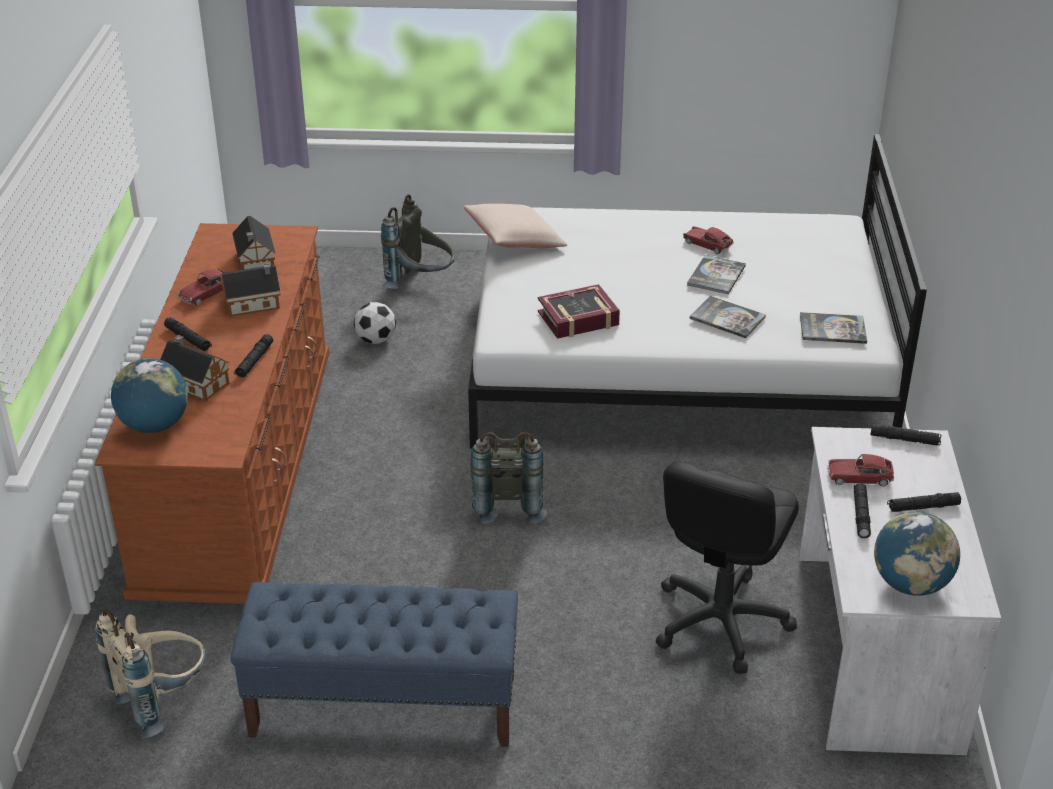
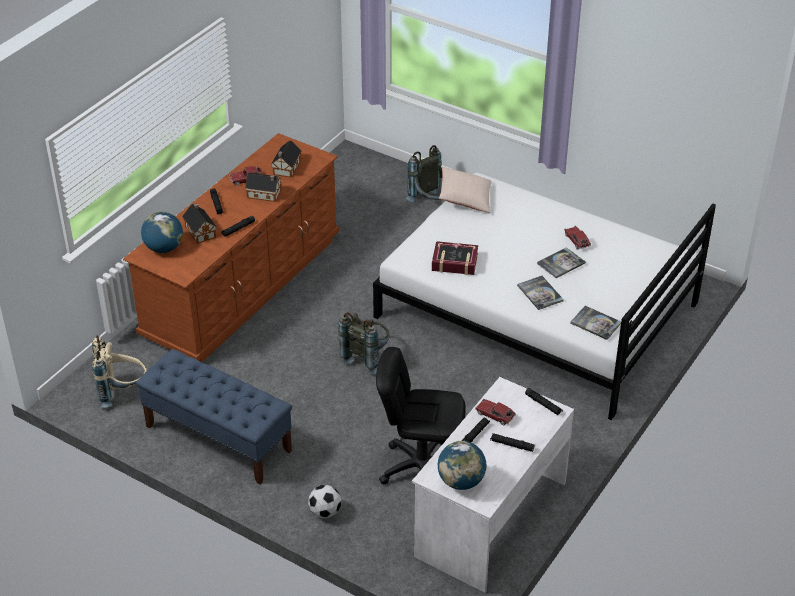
camera: 30 degrees right, 5 degrees up
(376, 340) = (376, 231): football -> football (325, 512)
(720, 621) = (421, 468): black office chair -> black office chair turned 45 degrees clockwise

